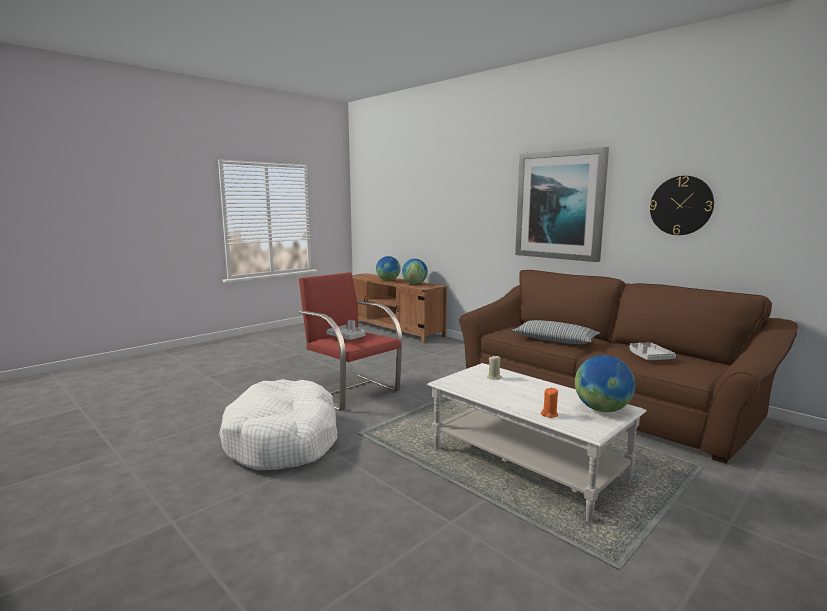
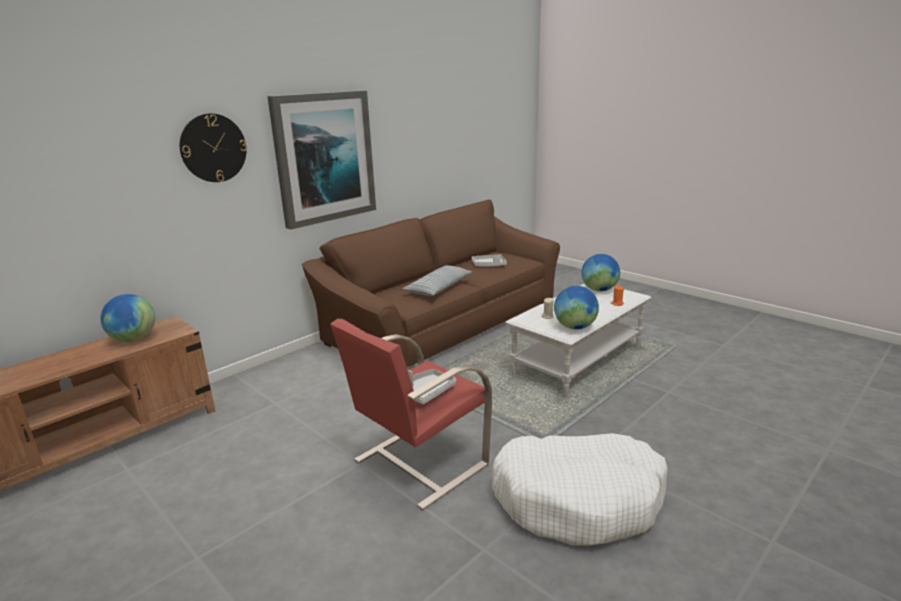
camera: 90 degrees left, 10 degrees up
(388, 280) = (60, 365): globe -> globe (575, 327)
(681, 205) = (420, 143): wall clock -> wall clock (213, 148)

